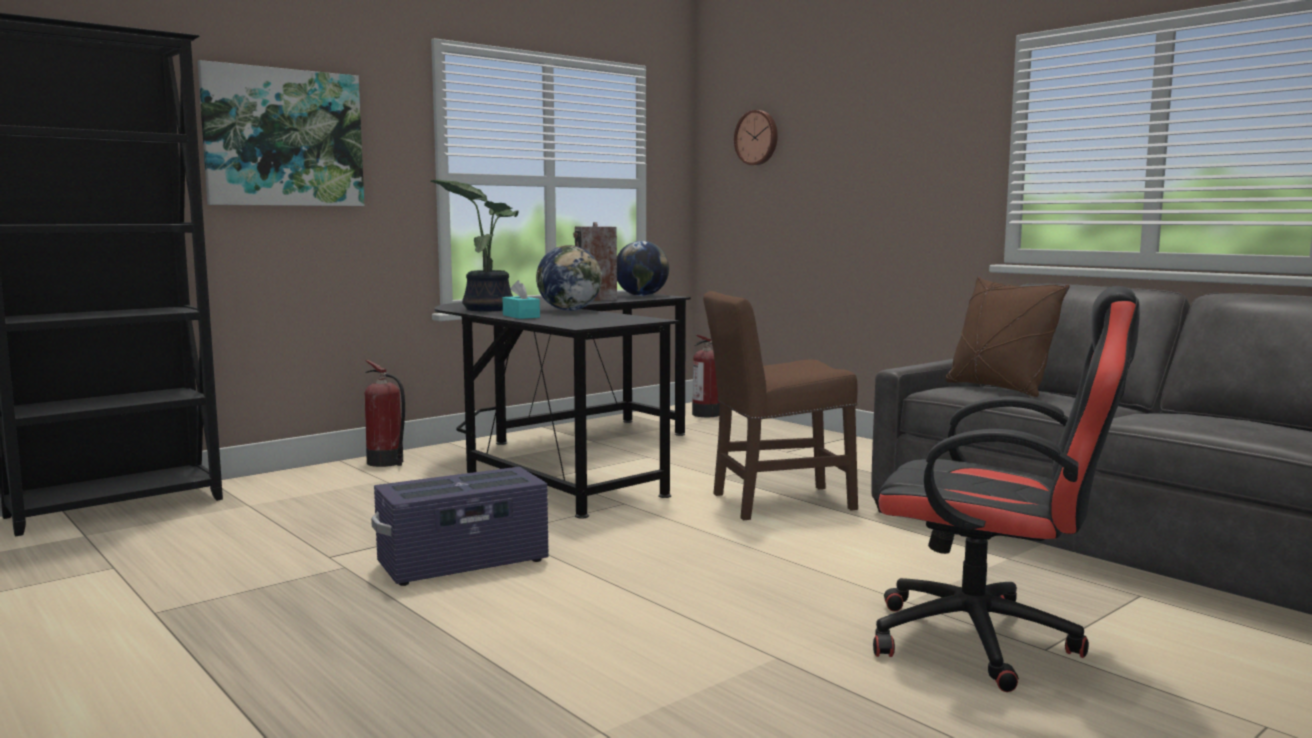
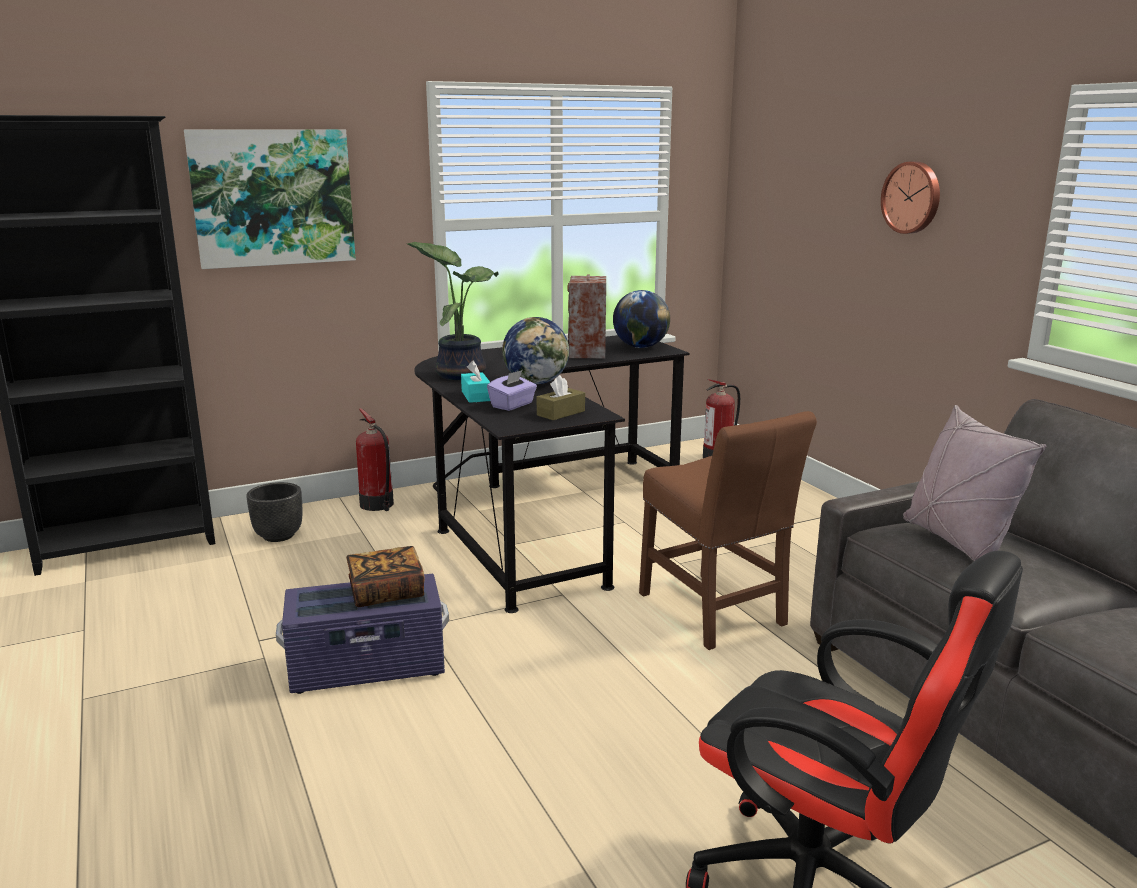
camera: 15 degrees right, 10 degrees up
(291, 489) = (278, 536): none -> black planter
(483, 479) = (386, 592): none -> book
(564, 318) = (512, 405): none -> purple tissue box
(616, 320) = (561, 413): none -> brown tissue box
(757, 138) = (787, 170): wall clock -> wall clock (912, 197)
(775, 503) = (714, 613): brown chair -> brown chair turned 120 degrees counterclockwise
(998, 388) = (956, 542): brown pillow -> purple pillow

